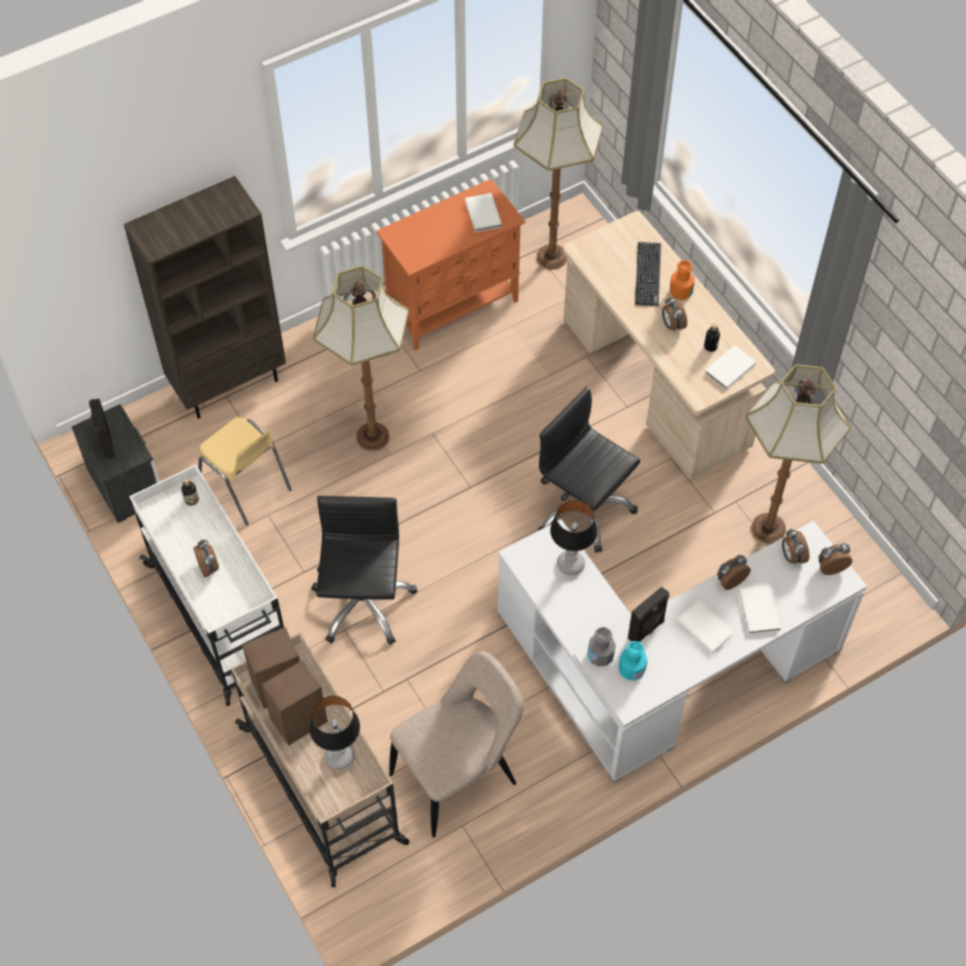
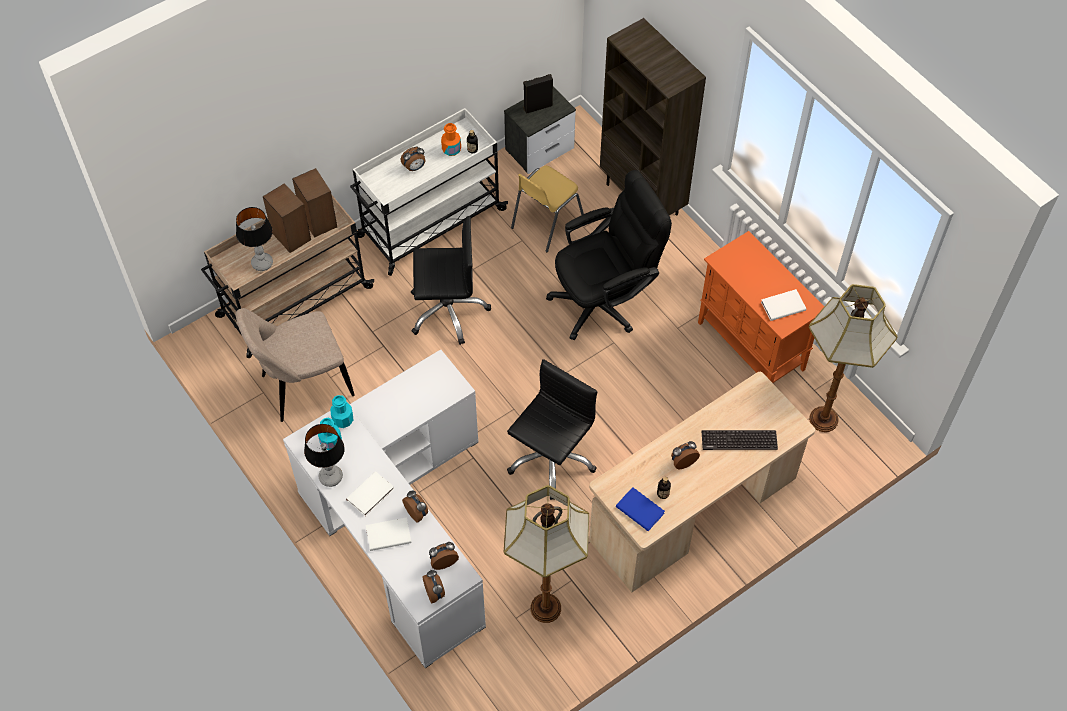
camera: 85 degrees right, 0 degrees up
(372, 436) = (605, 300): floor lamp -> black office chair
(458, 776) = (303, 387): beige chair -> beige chair turned 105 degrees clockwise
(570, 564) = (431, 399): table lamp -> table lamp (330, 476)
(600, 656) = (343, 420): grey bottle -> turquoise bottle
(646, 630) = (367, 452): black speaker -> none
(680, 292) = (722, 468): orange bottle -> orange bottle (451, 149)
(728, 368) = (640, 509): white book -> blue book

